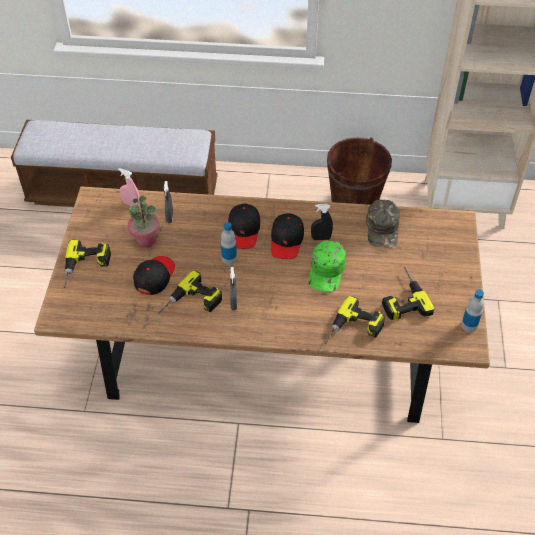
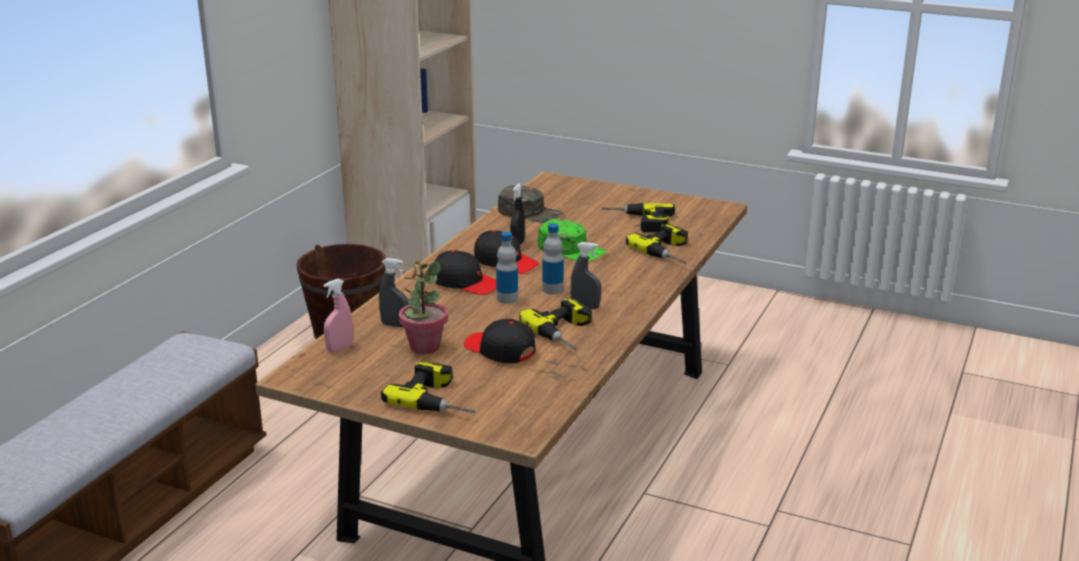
camera: 70 degrees left, 25 degrees down
(469, 325) = (695, 202): bottle -> bottle (552, 289)

